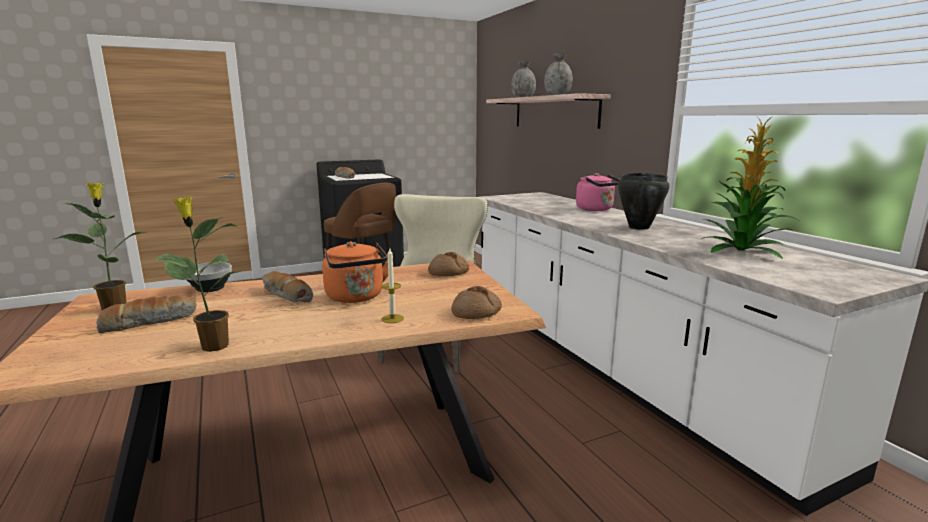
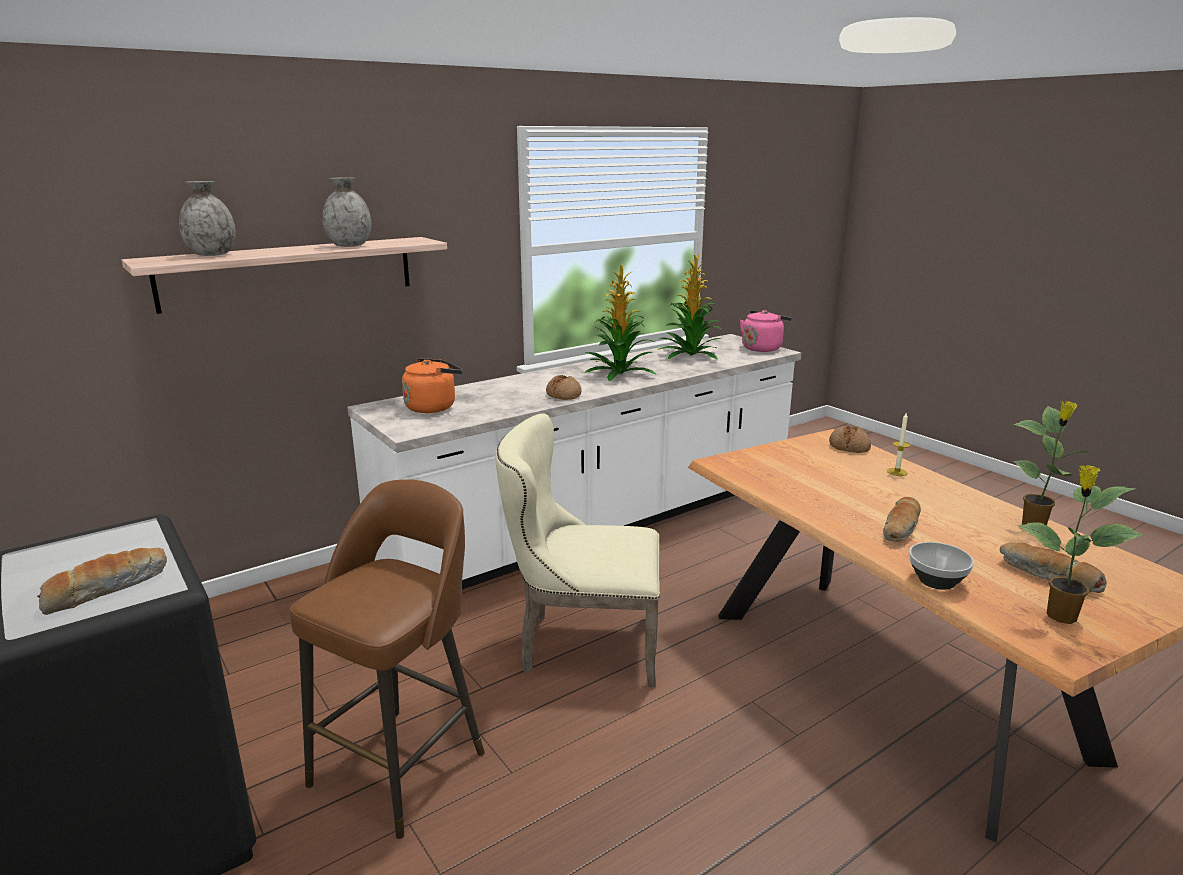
camera: 100 degrees left, 5 degrees up
(356, 297) = (868, 493): orange kettle -> orange kettle (433, 407)
(448, 272) = (752, 464): bread -> bread (564, 394)
(596, 209) = (517, 383): pink kettle -> pink kettle (762, 348)
(638, 227) = (618, 373): black cooking pot -> potted plant

